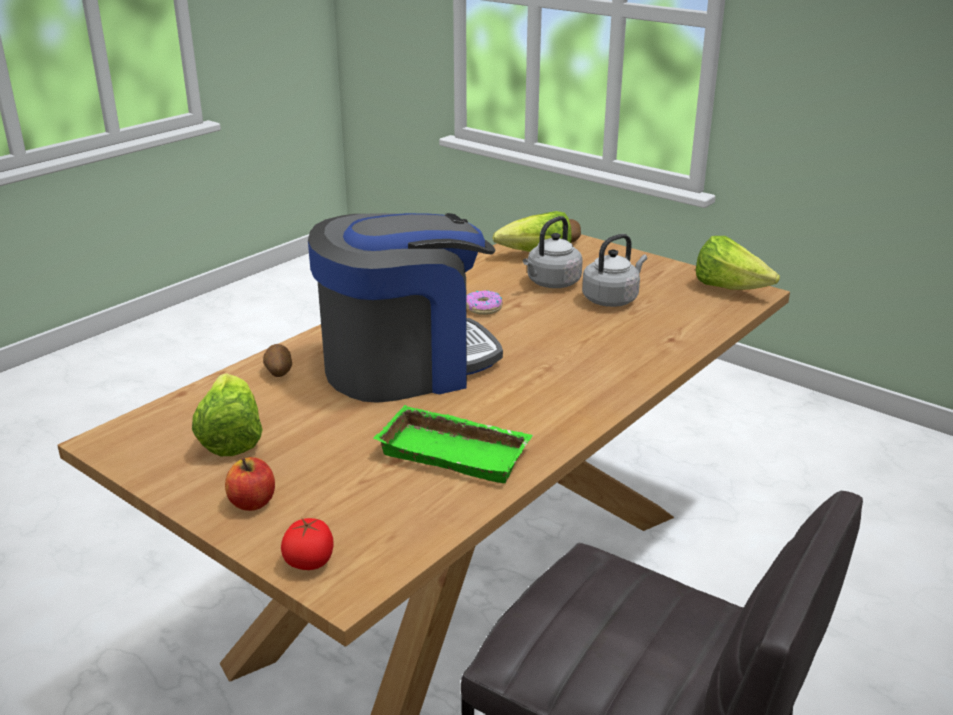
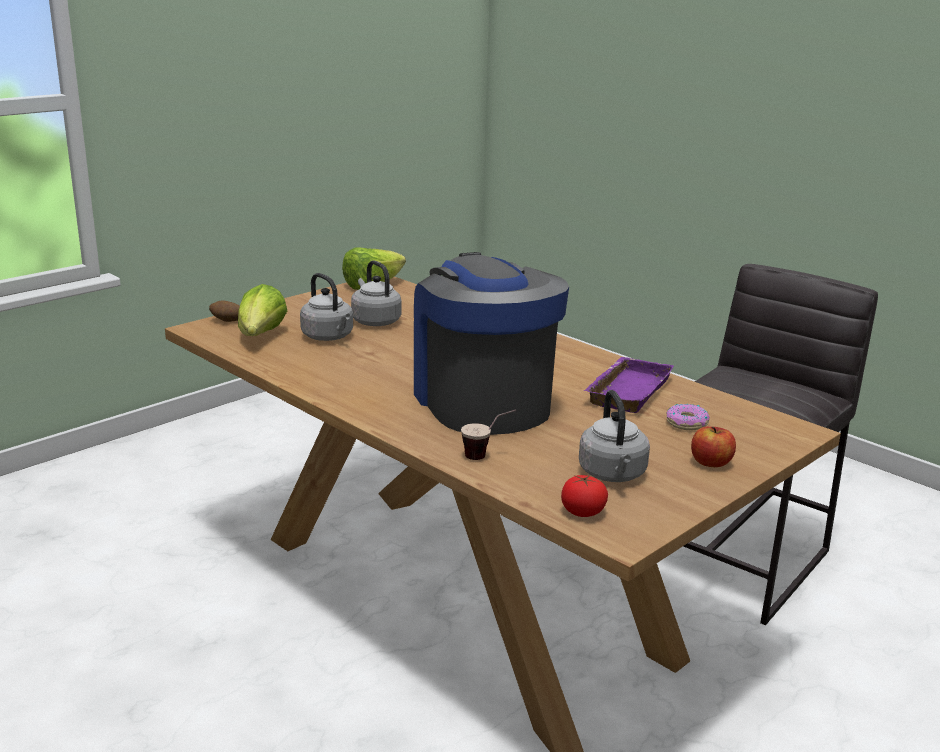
camera: 85 degrees left, 5 degrees down
(230, 438) = (613, 475): lettuce -> grey kettle
(278, 372) = (487, 455): potato -> cup
(309, 561) = (777, 441): tomato -> tomato (583, 512)
(457, 451) = (626, 390): green tray -> purple tray
(483, 308) = (371, 365): donut -> donut (687, 423)

